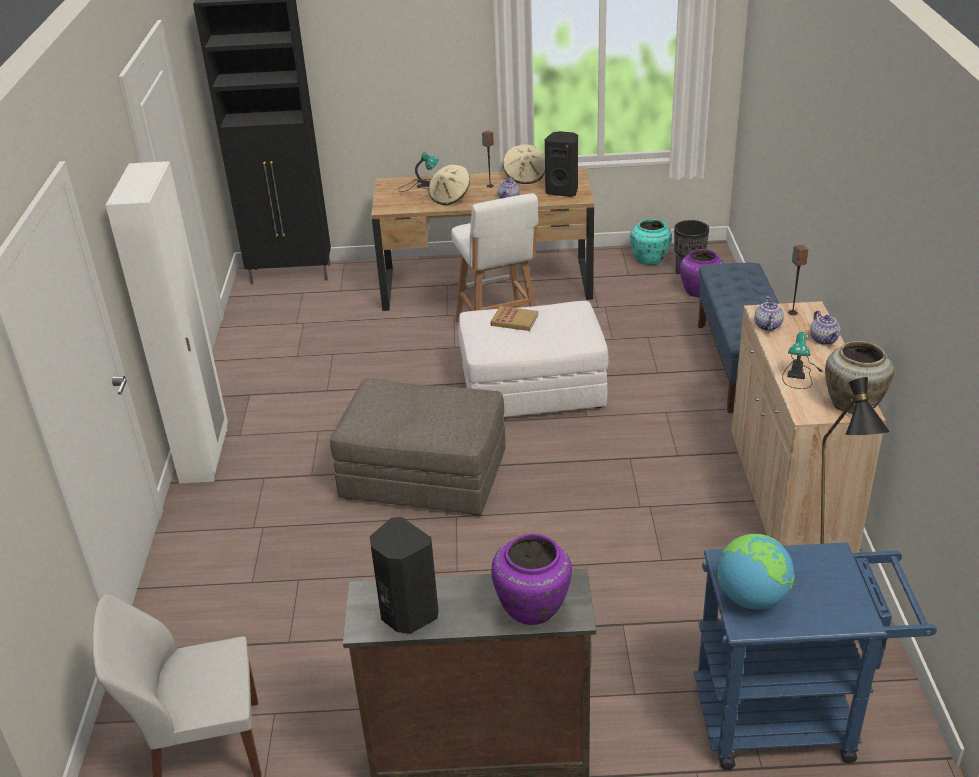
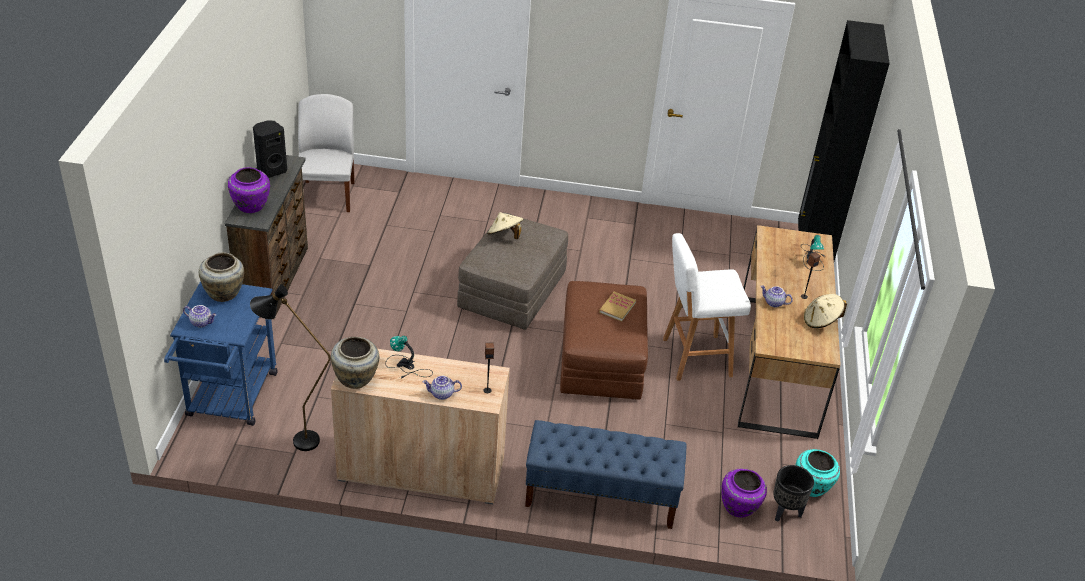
camera: 95 degrees right, 5 degrees up
(205, 455) = (568, 203): white wardrobe -> none
(450, 197) = (783, 270): beige hat -> beige hat (504, 236)
(533, 389) = (601, 361): white ottoman -> brown ottoman
(563, 191) = (784, 338): black speaker -> none
(752, 598) = (225, 294): globe -> beige vase
(767, 325) = (474, 370): teapot -> teapot (201, 322)

